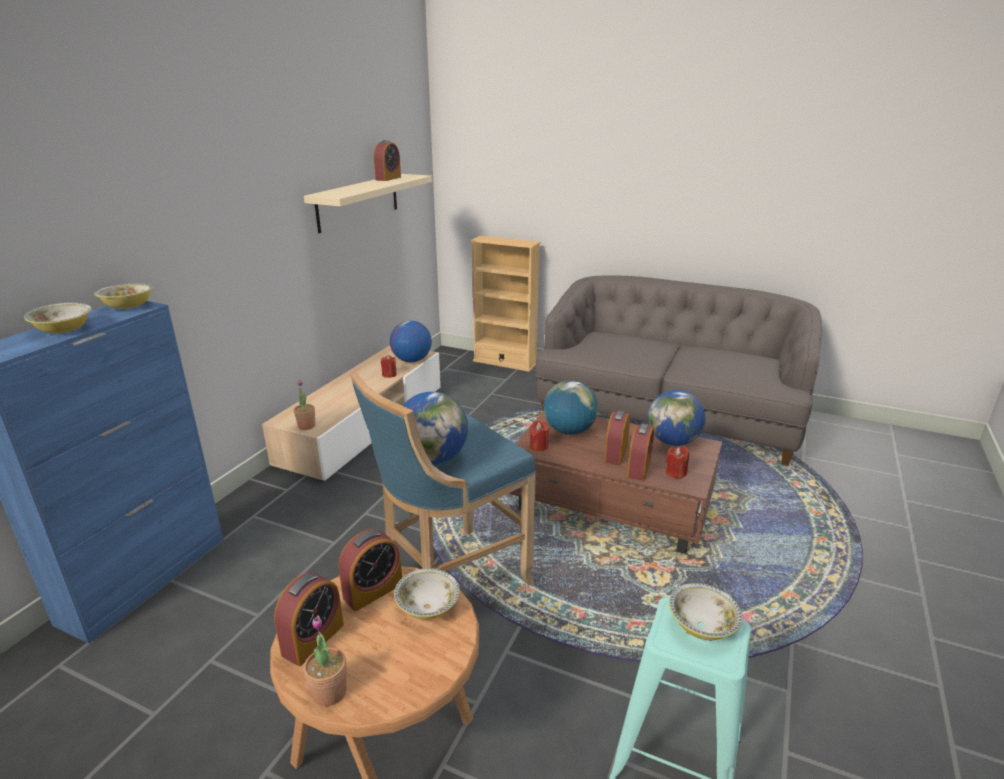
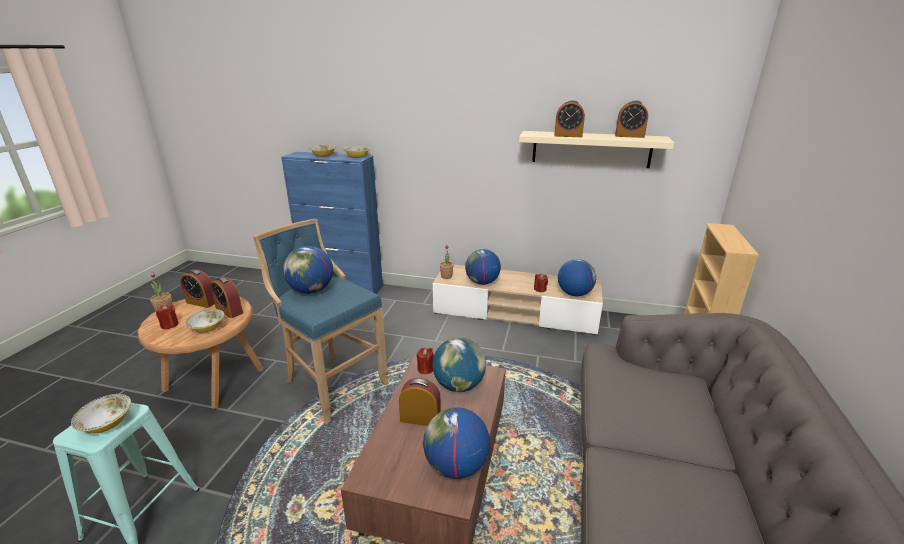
camera: 80 degrees right, 0 degrees up
(346, 404) = (482, 282): none -> globe
(639, 468) = (394, 435): alarm clock -> alarm clock (568, 136)
(675, 473) = (388, 465): red candle -> red candle (169, 325)

